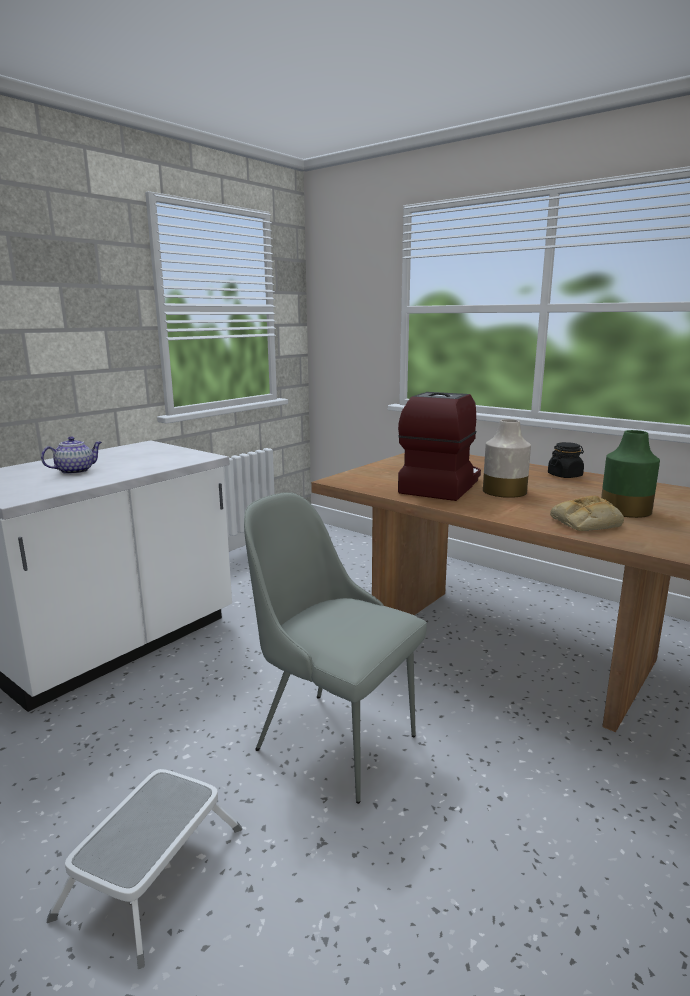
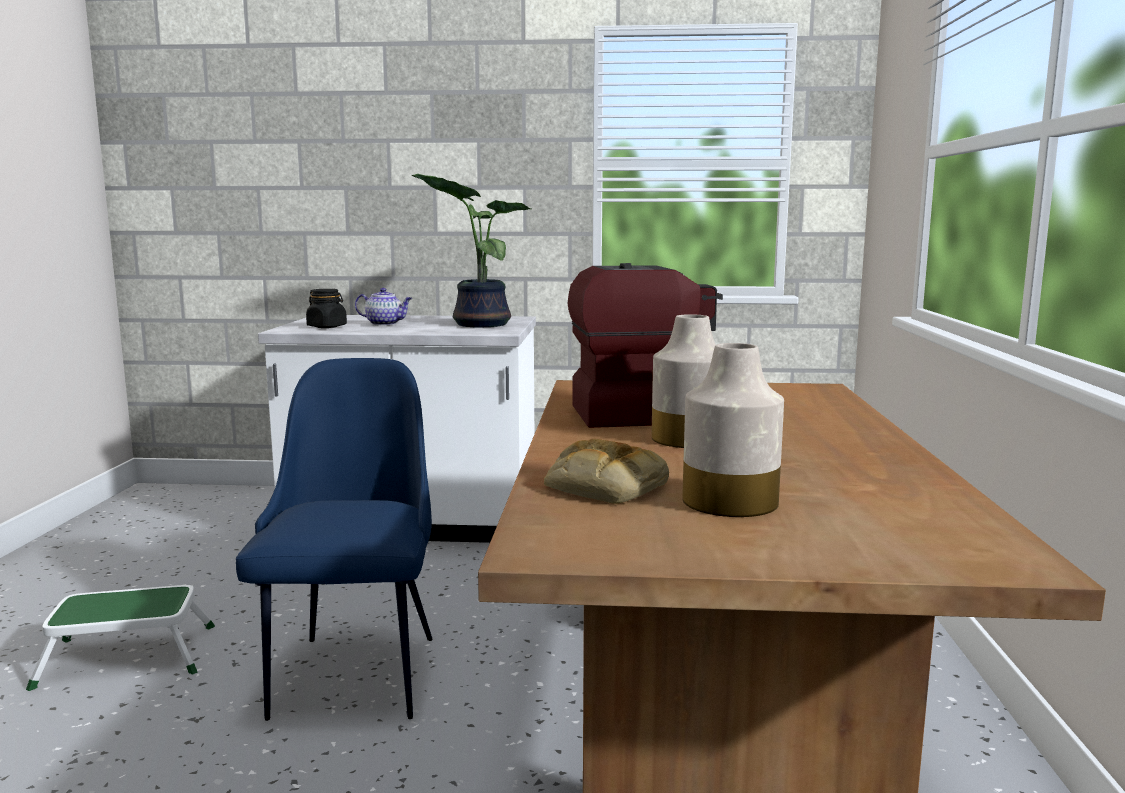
camera: 55 degrees right, 5 degrees down
(151, 870) = (127, 655): grey step ladder -> green step ladder
(152, 454) = (478, 324): none -> potted plant
(334, 743) = (355, 675): grey chair -> blue chair
(565, 475) = (871, 453): black jar -> black jar (327, 327)
(625, 509) = (730, 500): green vase -> beige vase

